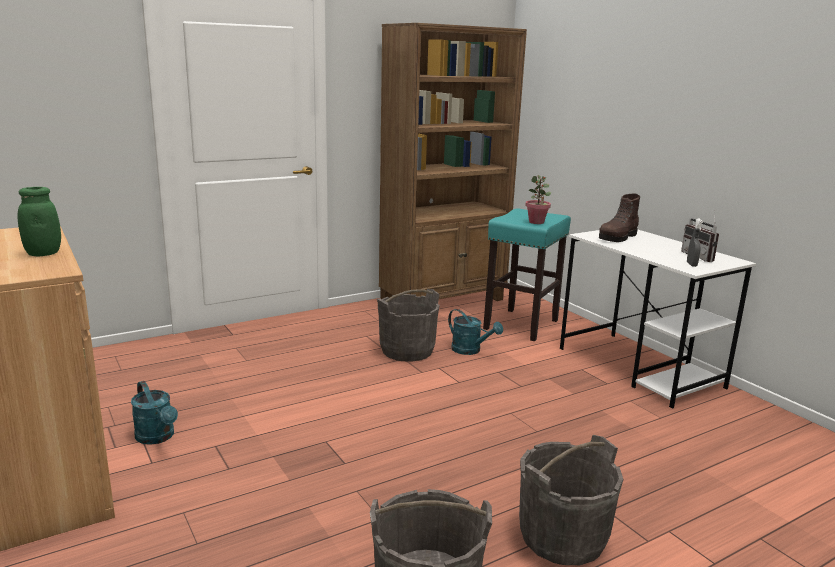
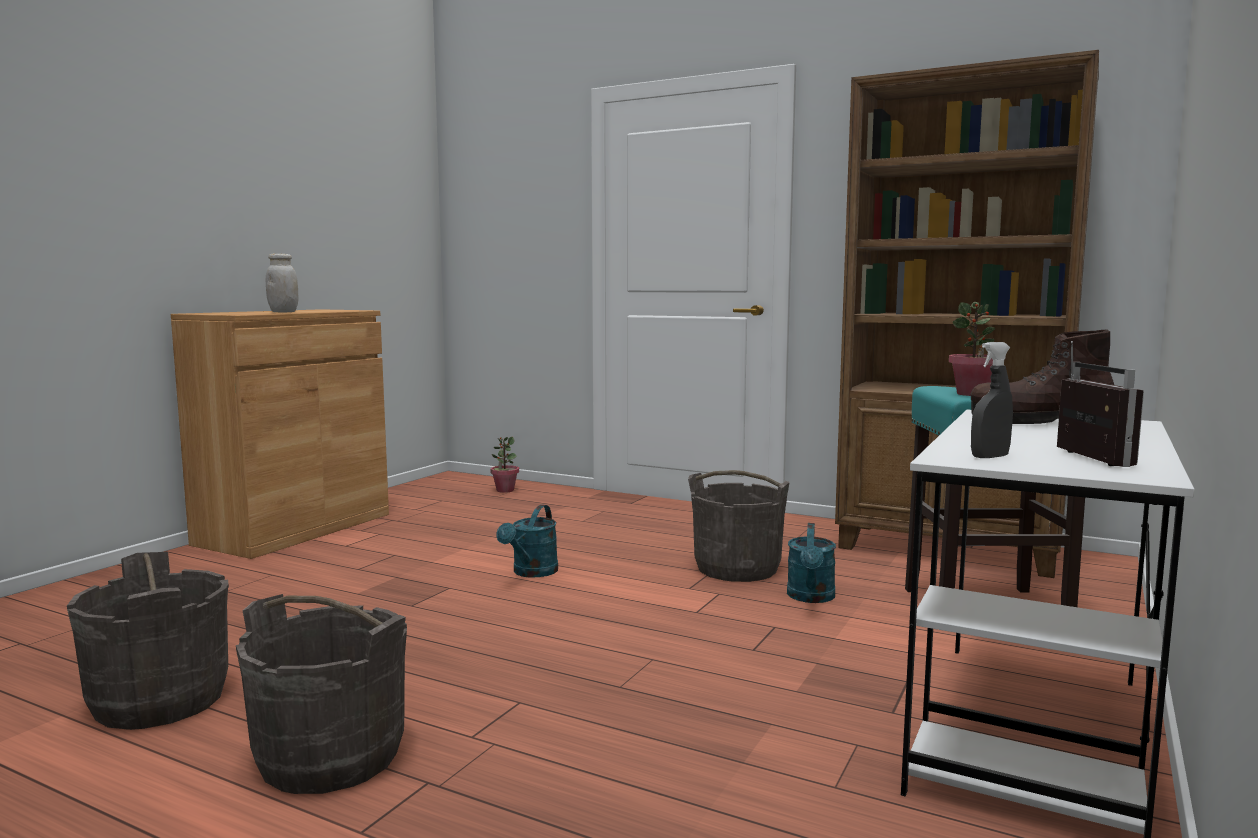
camera: 60 degrees right, 10 degrees down
(43, 253) = (283, 312): green jar -> white jar
(110, 362) = (505, 490): none -> potted plant
(158, 437) = (389, 536): turquoise watering can -> turquoise watering can (531, 573)
(701, 257) = (1081, 458): radio -> radio turned 135 degrees clockwise

